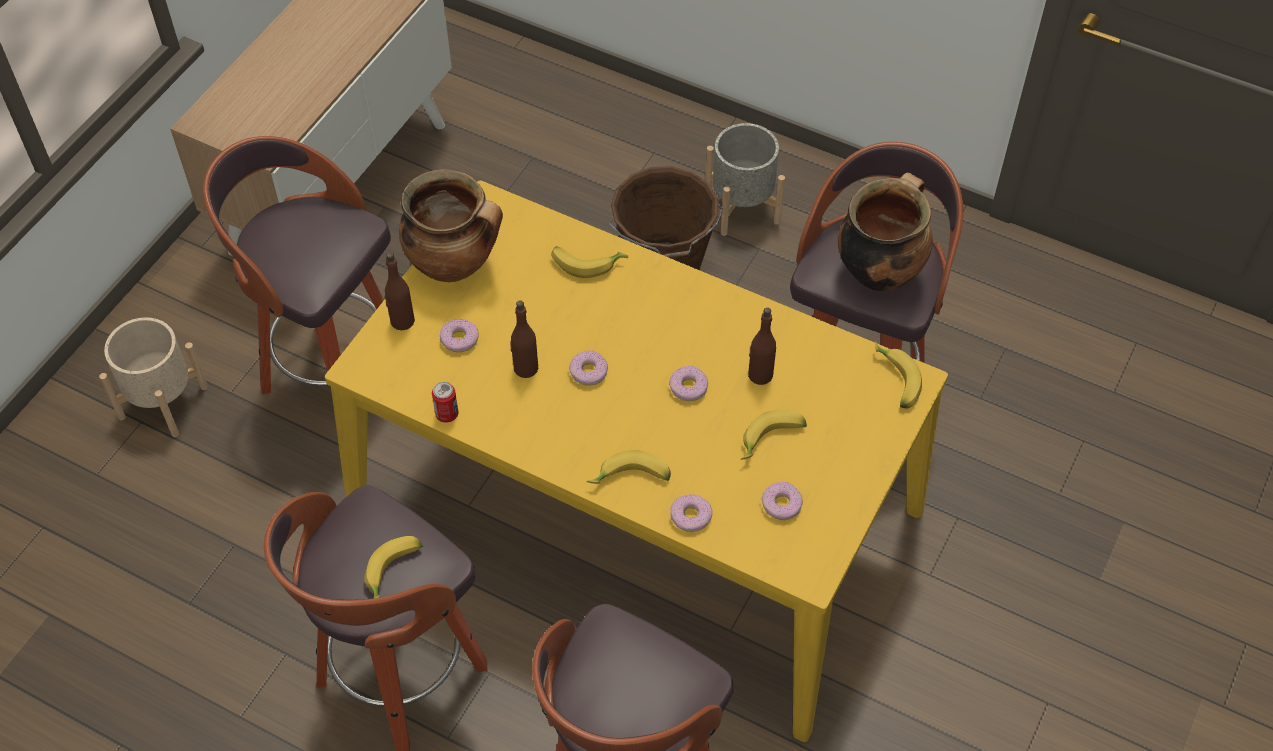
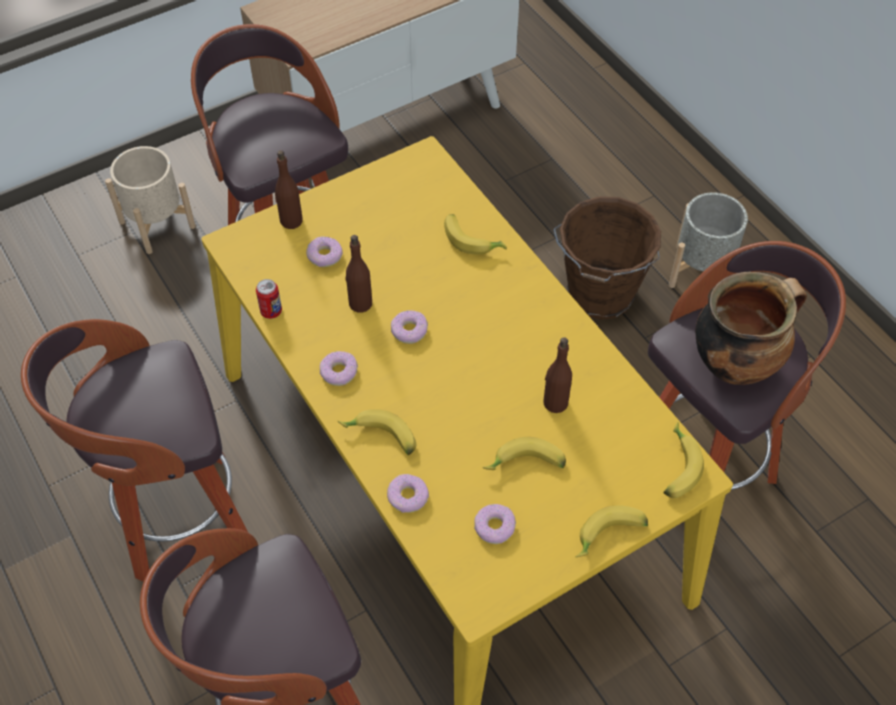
camera: 30 degrees right, 0 degrees up
(394, 573) = (147, 421): banana -> banana (610, 537)
(455, 265) = (364, 194): cooking pot -> none
(688, 387) = (484, 384): donut -> donut (339, 372)

